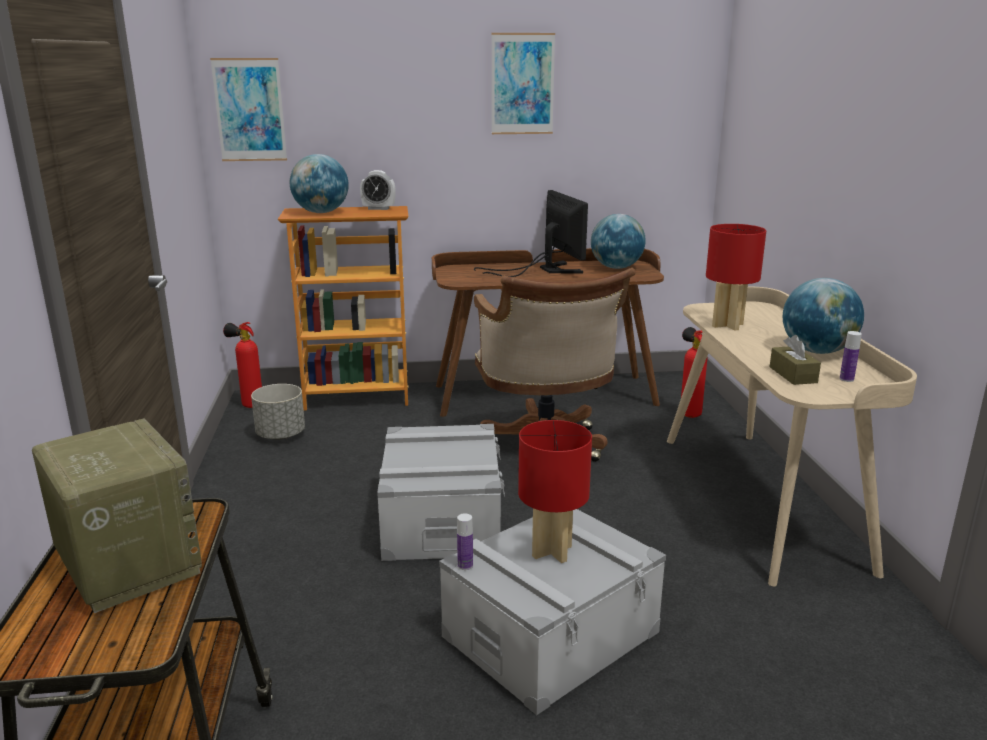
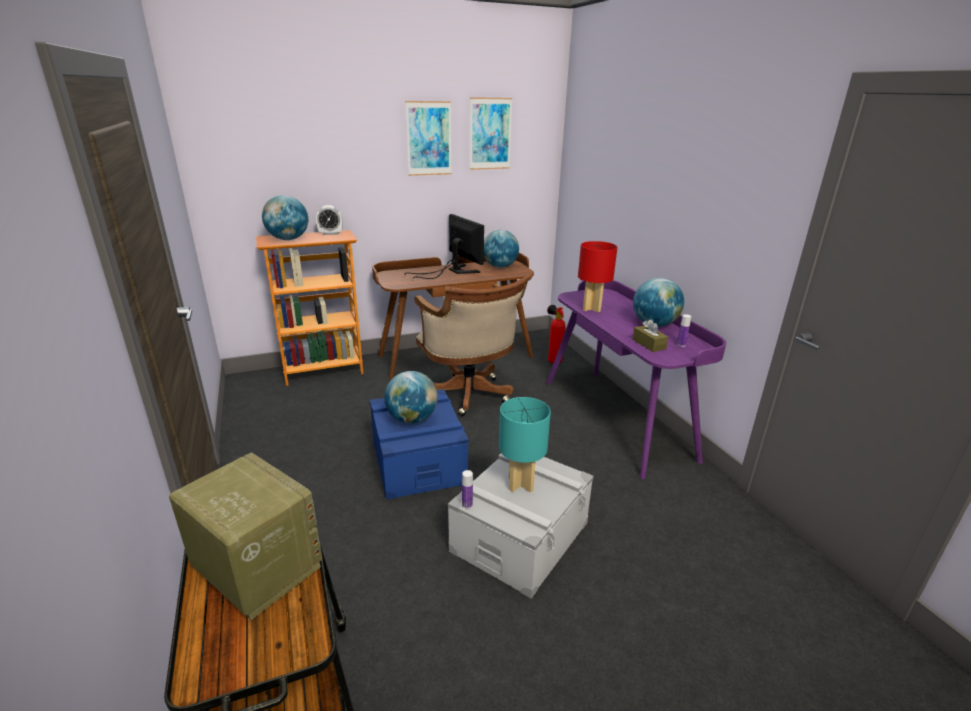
camera: 15 degrees left, 5 degrees up
(249, 110) = (221, 161): picture -> picture (490, 134)
(249, 405) = (241, 385): fire extinguisher -> none
(281, 435) = (275, 407): grey planter -> none
(434, 455) = (412, 419): none -> globe
(441, 520) = (418, 461): grey storage box -> blue storage box
(551, 551) = (520, 484): red table lamp -> turquoise table lamp
(761, 498) = (617, 417): beige desk -> purple desk

